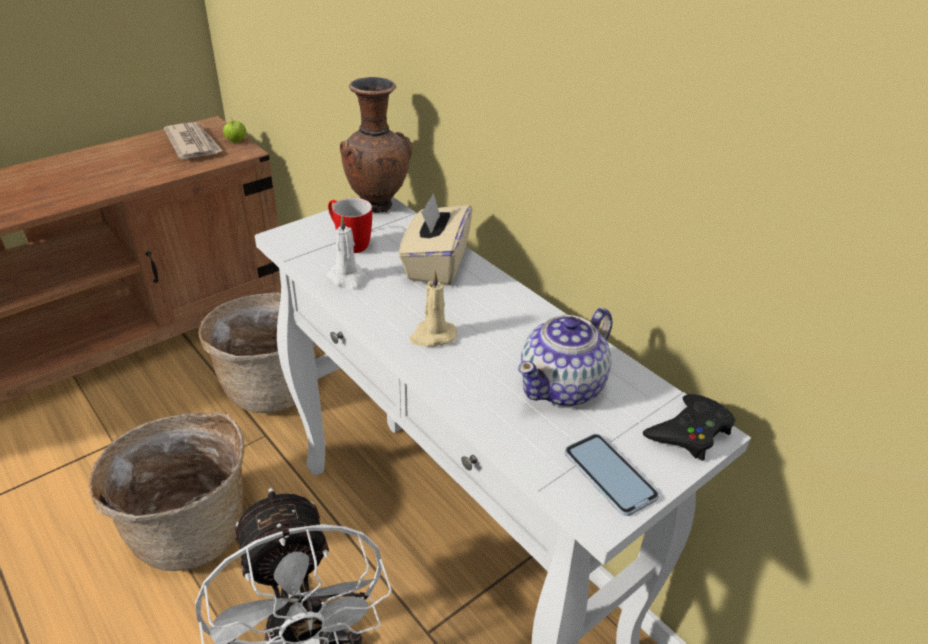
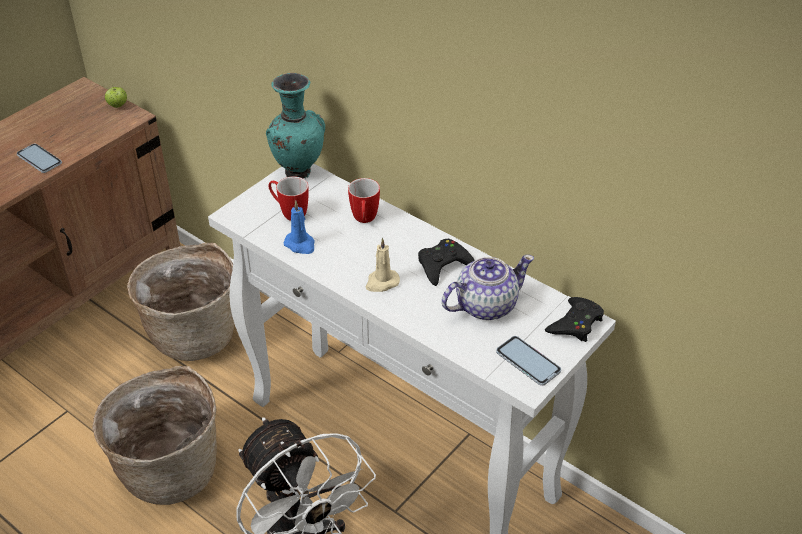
camera: 10 degrees left, 5 degrees up
(134, 174) = (39, 159): none -> phone
(193, 144) = (77, 115): newspaper -> none
(348, 278) = (300, 244): white candle -> blue candle
(377, 205) = (298, 171): brown vase -> turquoise vase
(435, 264) = (364, 220): beige tissue box -> mug
(519, 328) = (443, 265): none -> black game controller
(563, 386) = (485, 305): teapot -> teapot turned 150 degrees counterclockwise

